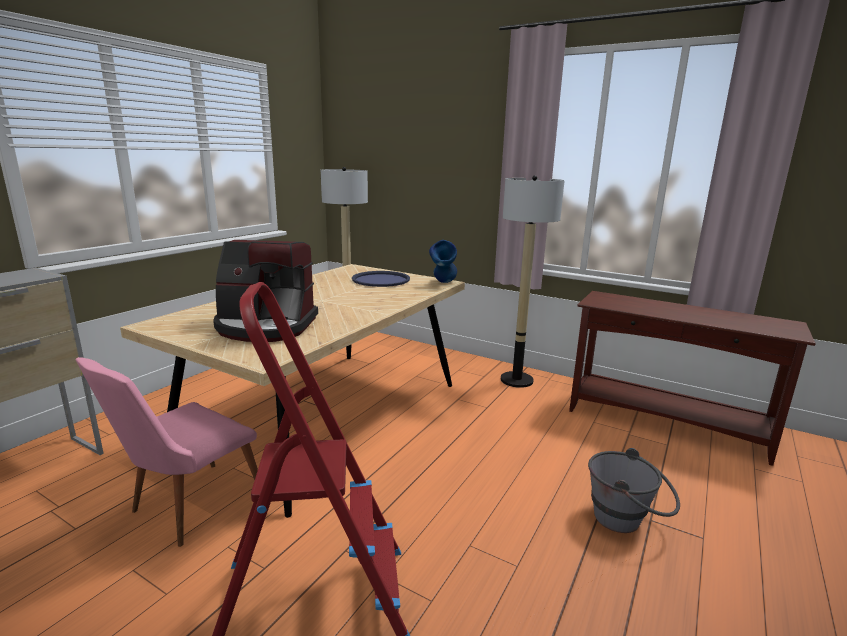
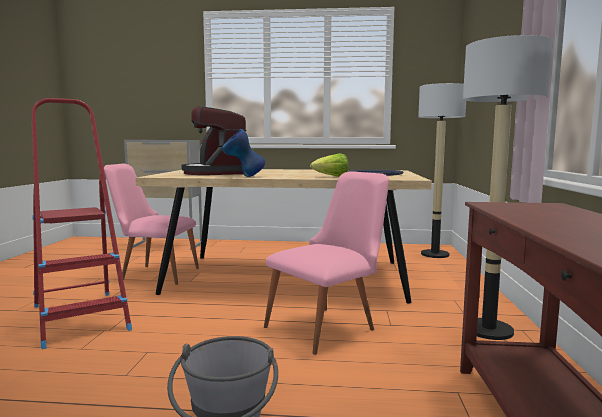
camera: 65 degrees right, 10 degrees down
(397, 297) = (331, 177): none -> lettuce
(443, 283) = (406, 178): blue vase -> blue vase (243, 177)
(473, 432) = (329, 326): none -> pink chair

